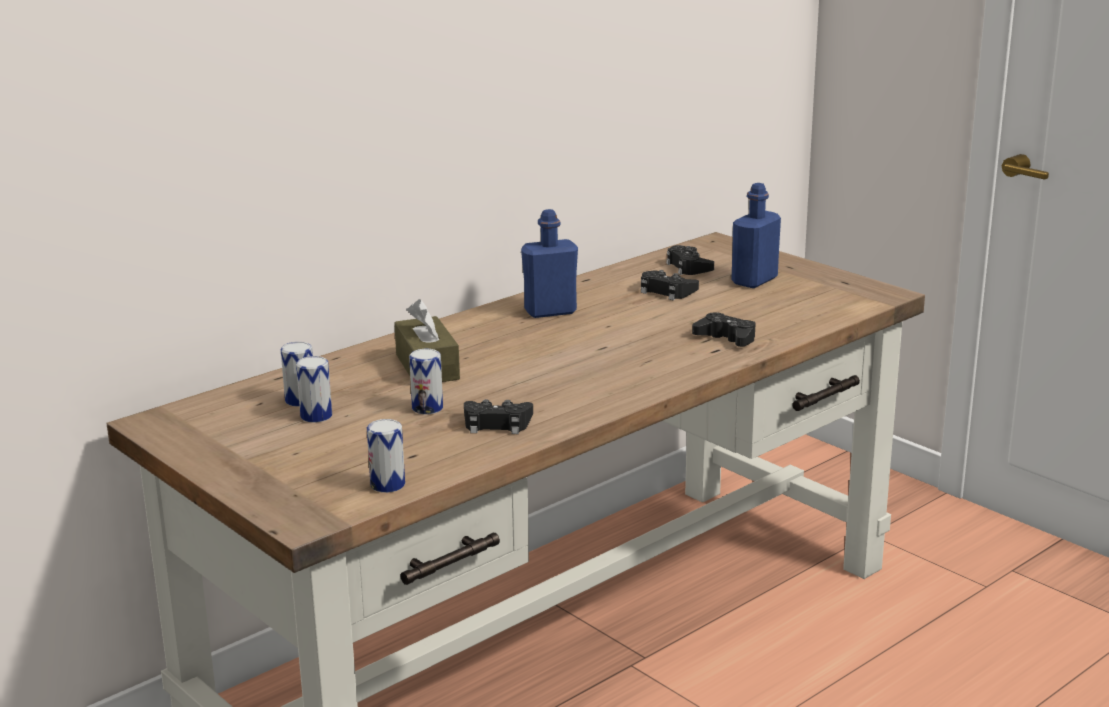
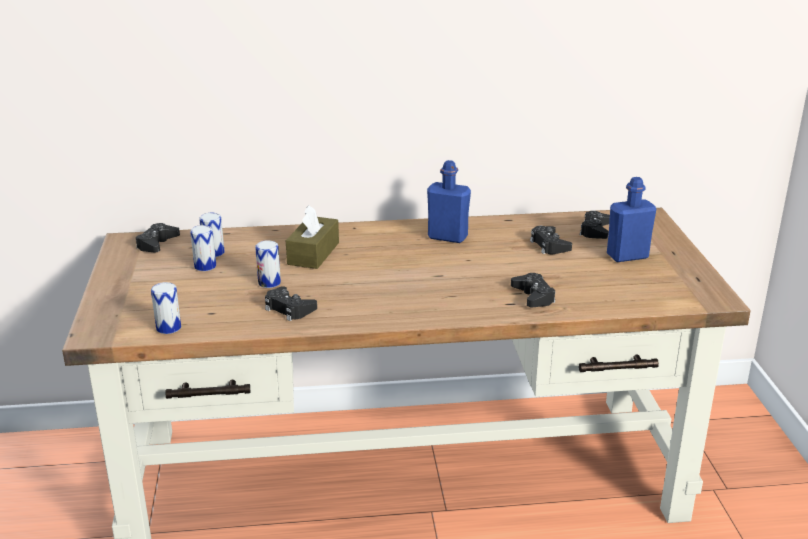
camera: 35 degrees right, 5 degrees up
(205, 412) = (157, 243): none -> black game controller

